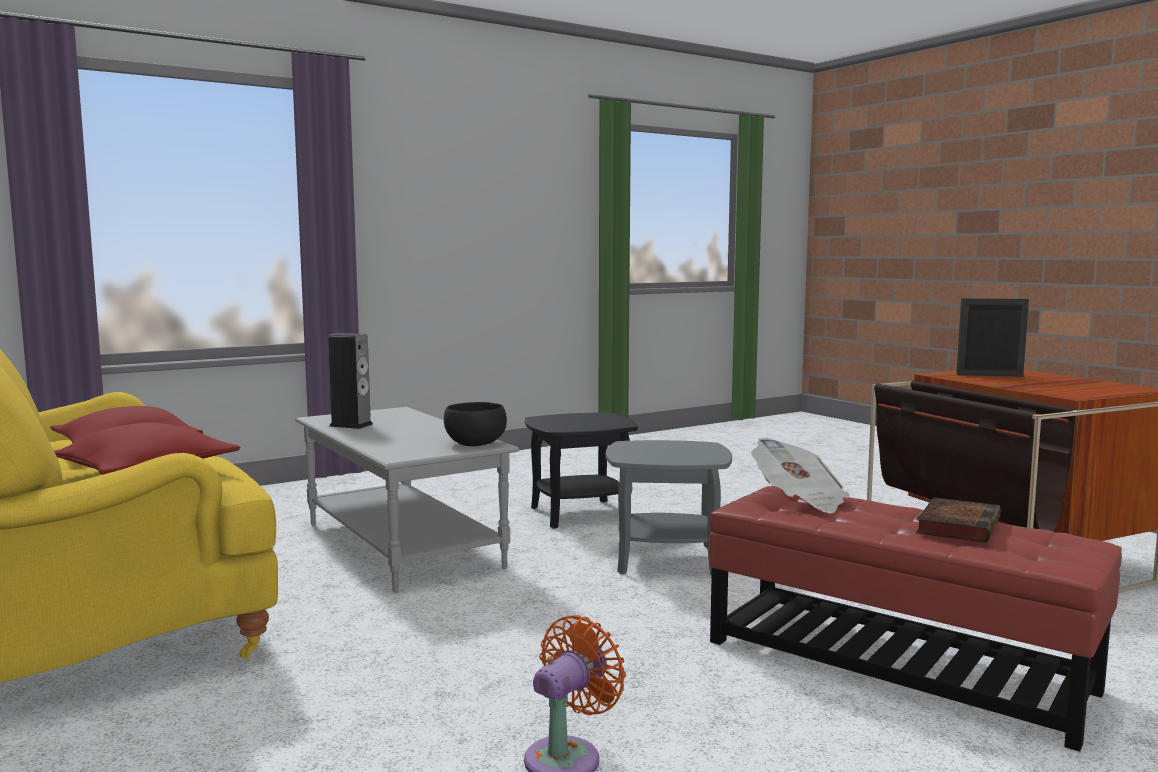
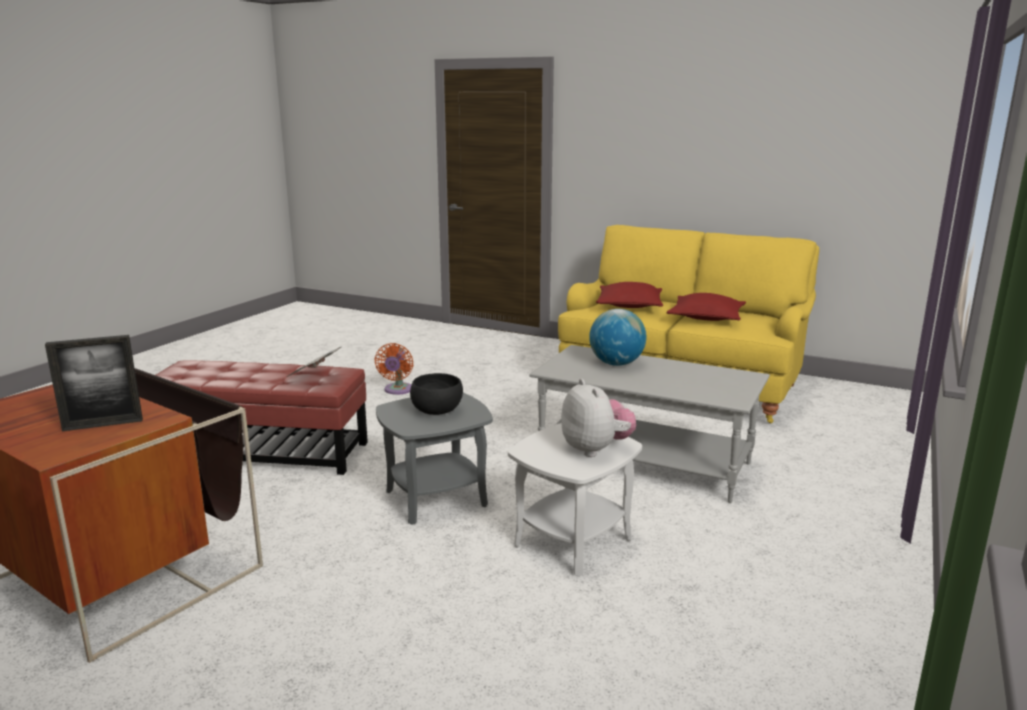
camera: 150 degrees right, 10 degrees up
(351, 425) = (697, 371): speaker -> none
(404, 439) = (616, 364): none -> globe
(476, 443) = (561, 369): black bowl -> black bowl (436, 411)
(567, 418) = (595, 449): none -> plush toy
(580, 514) = (572, 542): black side table -> white side table
(957, 526) = (223, 375): book -> none

